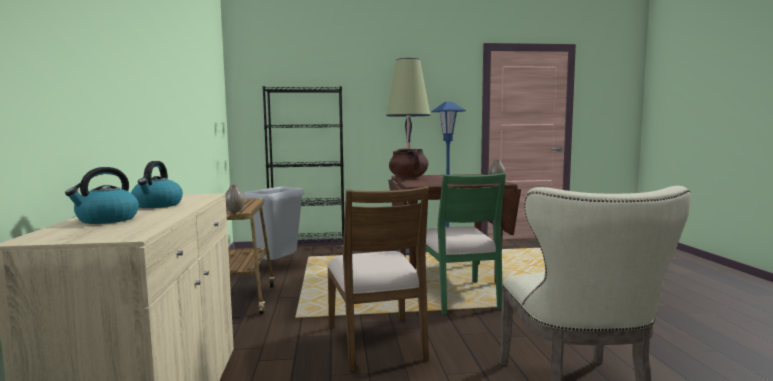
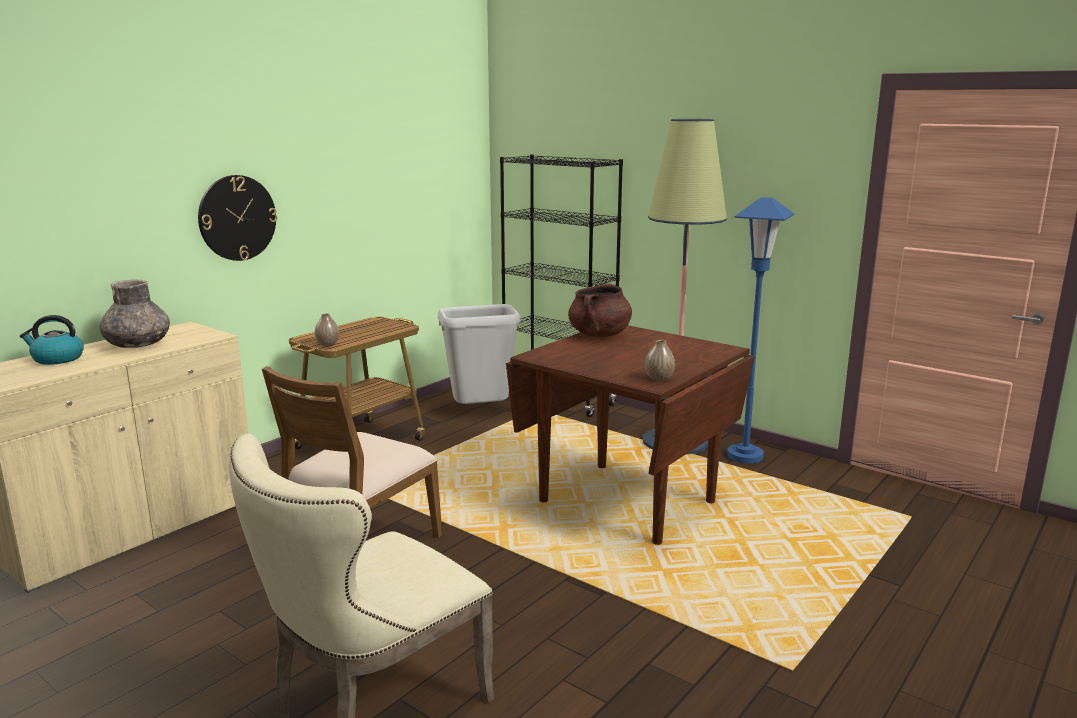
camera: 45 degrees right, 10 degrees up
(150, 103) = (237, 218): none -> wall clock
(157, 205) = (138, 345): kettle -> grey vase
(459, 297) = (560, 539): green chair -> none

